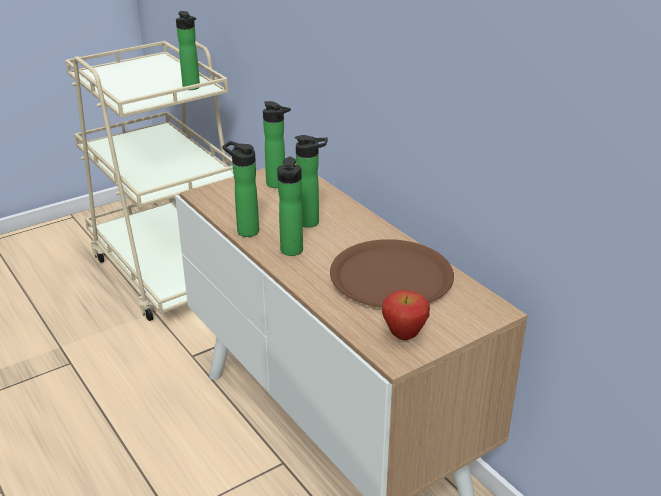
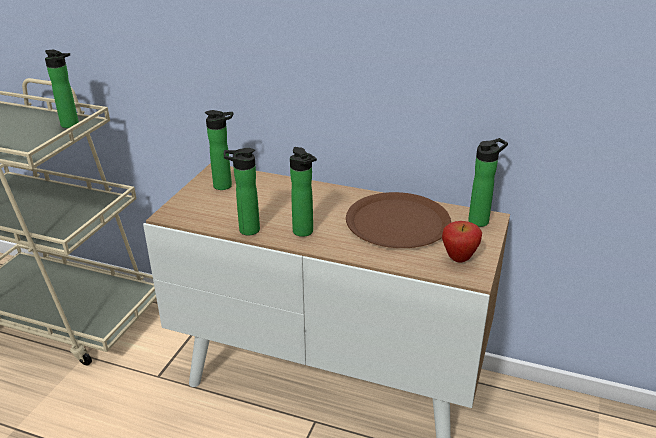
camera: 35 degrees left, 0 degrees up
(312, 222) = (290, 205): bottle -> bottle (481, 221)

